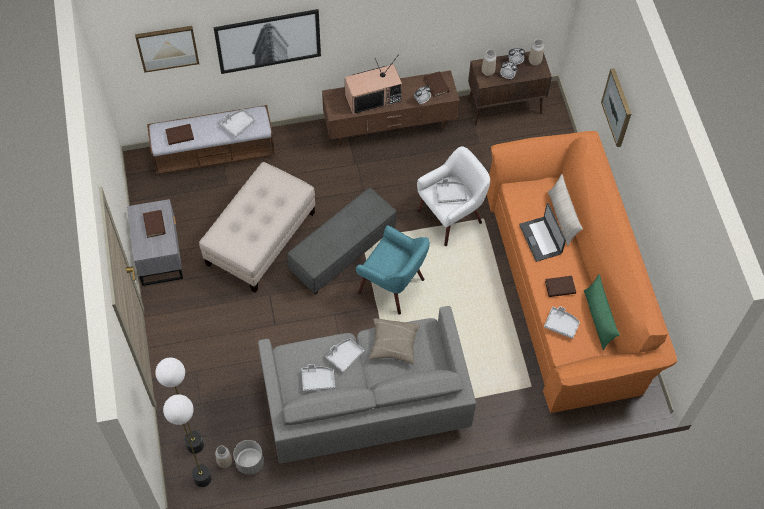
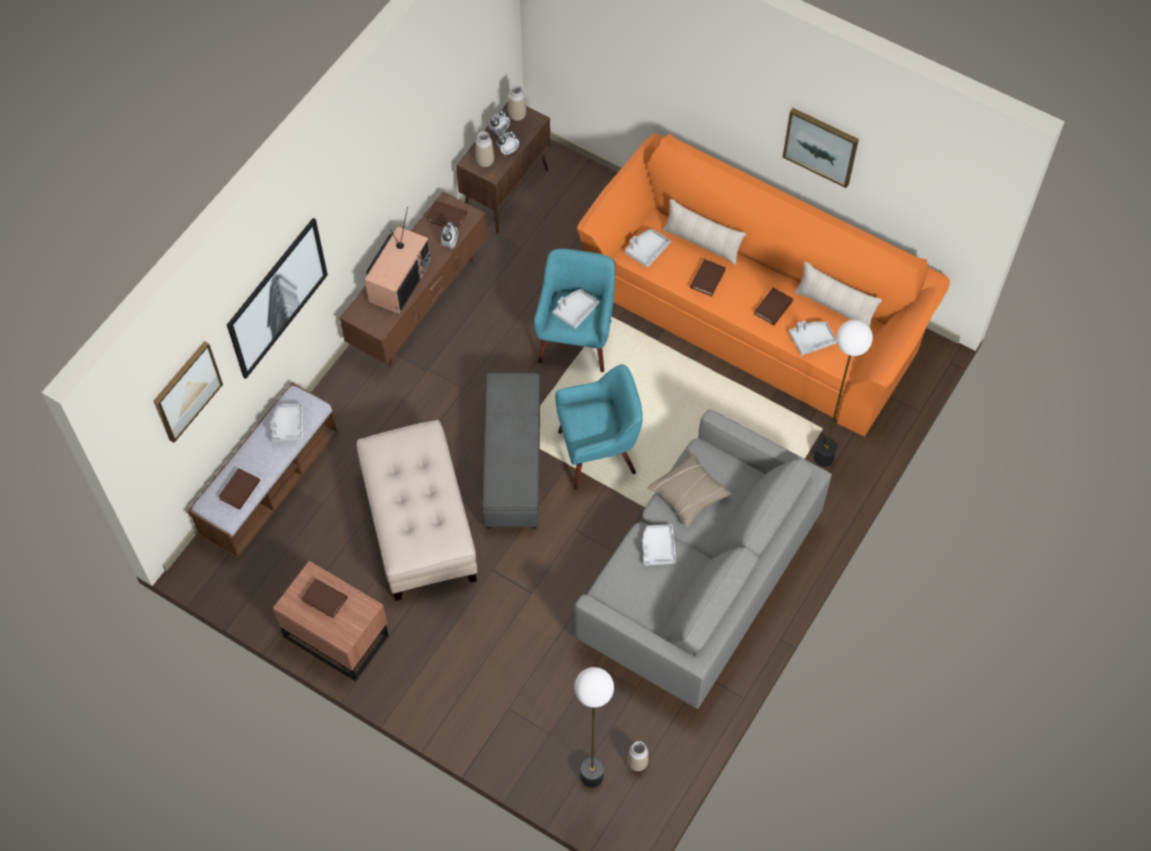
camera: 45 degrees left, 0 degrees up
(160, 254) = (336, 634): grey nightstand -> brown nightstand
(203, 478) = (635, 798): floor lamp -> floor lamp (823, 457)
(249, 462) = (660, 740): grey planter -> none
(318, 380) = (660, 593): grey tray -> grey tray (647, 250)
(450, 217) = (576, 340): white armchair -> turquoise armchair
(541, 239) = (707, 279): laptop -> brown book
(598, 319) = (834, 306): green pillow -> beige pillow
(617, 107) = (681, 86): picture -> picture (821, 146)

